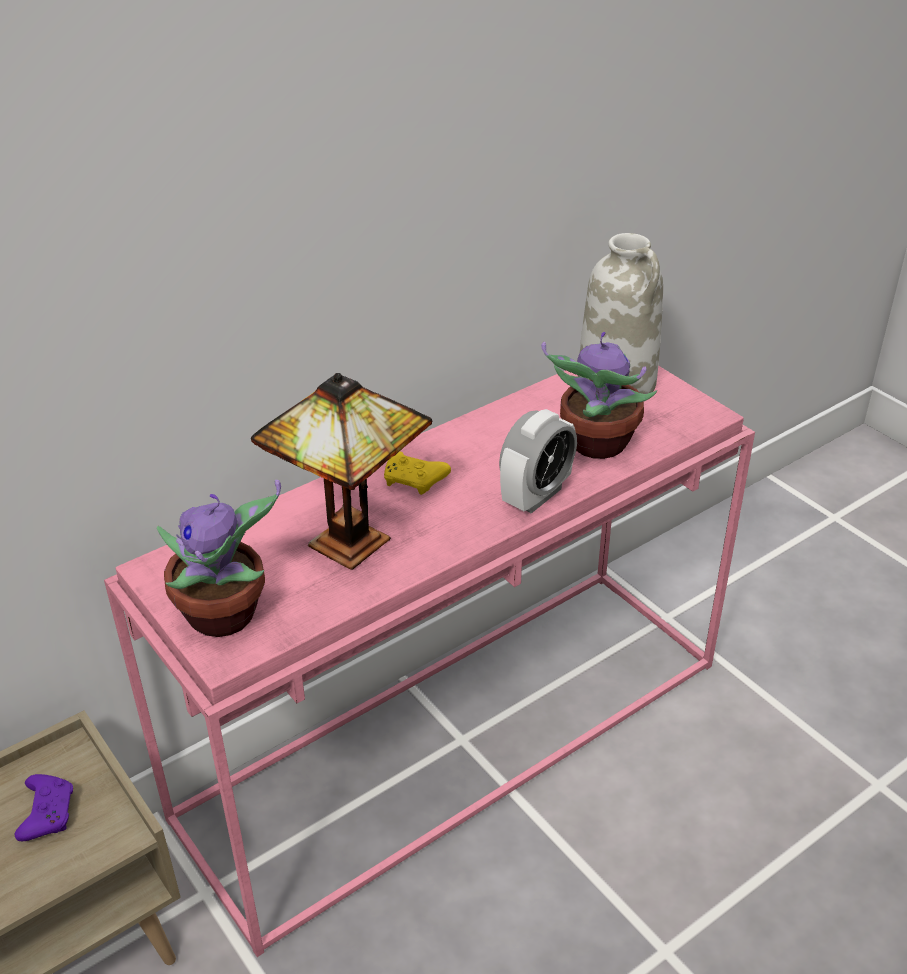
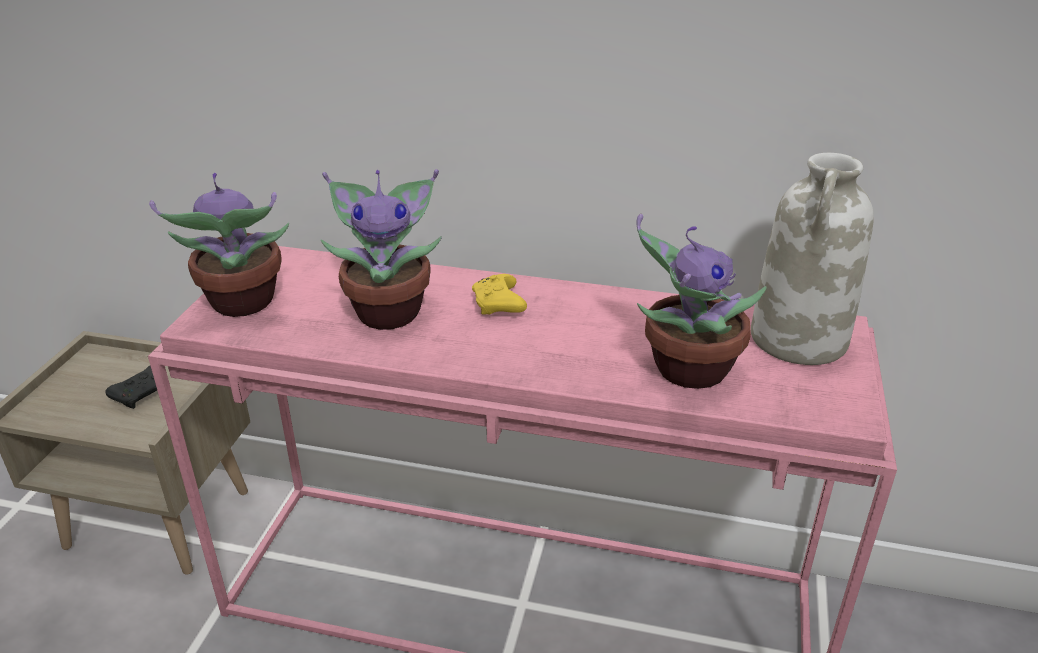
camera: 50 degrees right, 5 degrees down
(47, 813) = (142, 394): purple game controller -> black game controller
(350, 538) = (390, 311): table lamp -> potted plant
(536, 496) = (563, 371): alarm clock -> none

